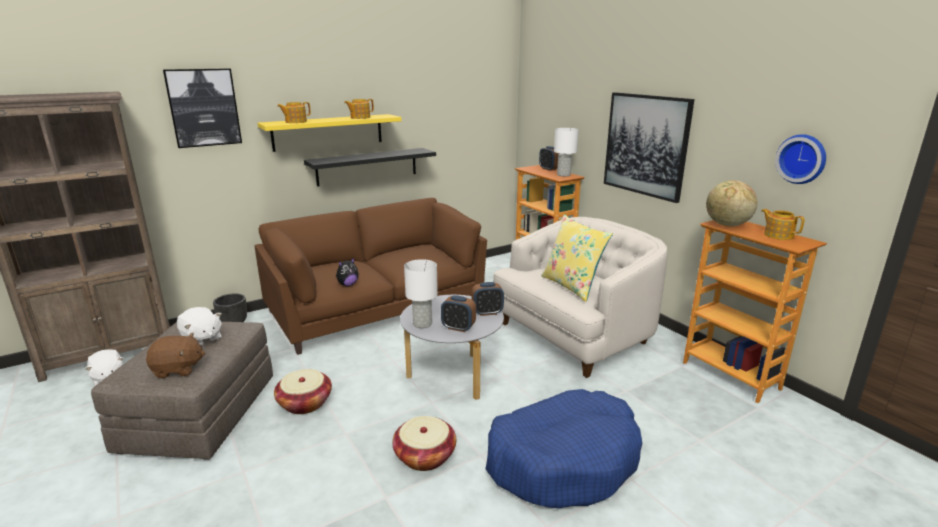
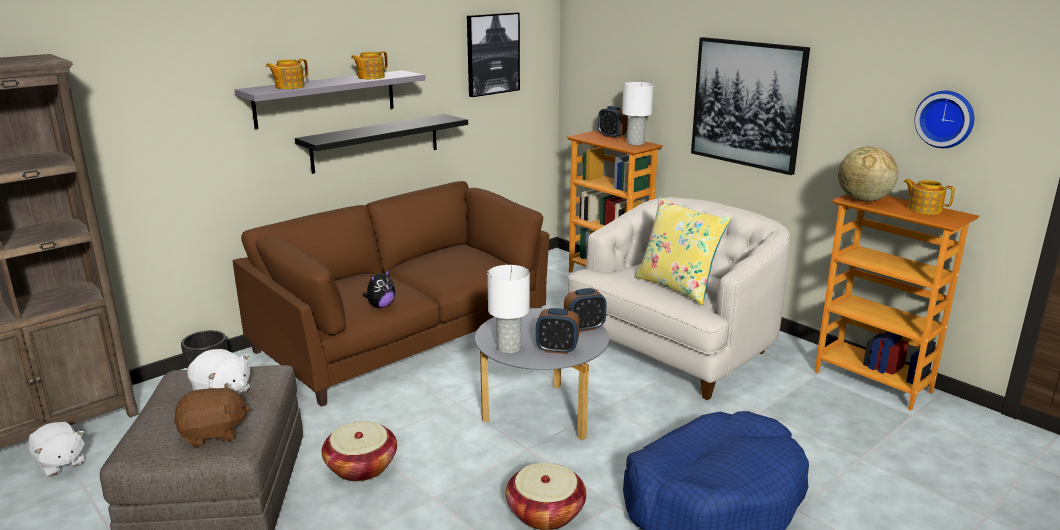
camera: 10 degrees left, 0 degrees up
(204, 107) = (164, 72): picture -> picture (492, 54)
(328, 132) = (326, 98): yellow shelf -> grey shelf

